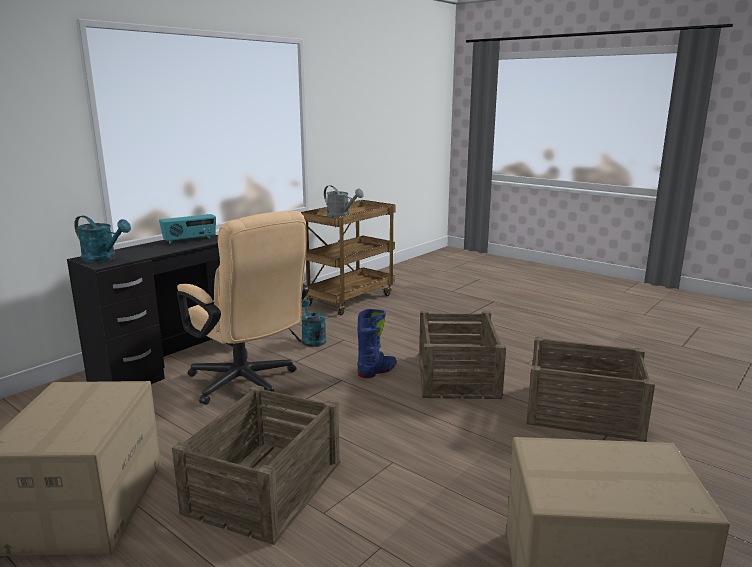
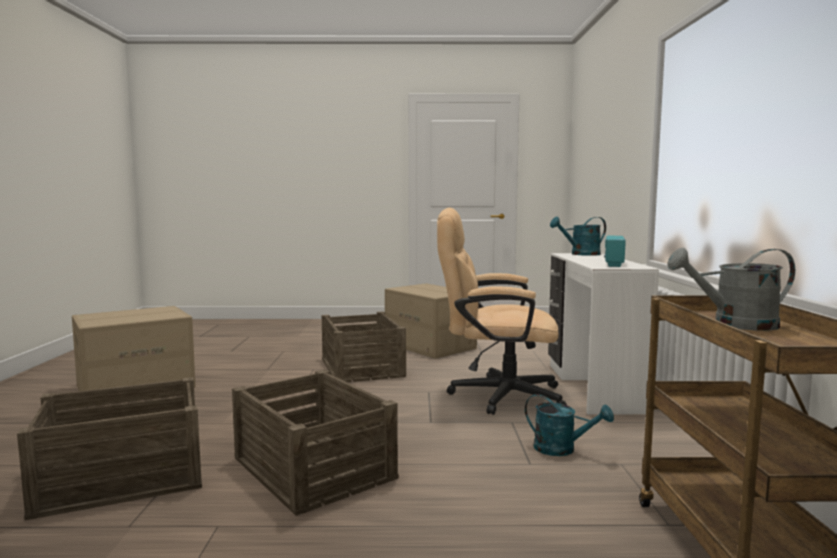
camera: 140 degrees right, 10 degrees down
(170, 365) = (591, 387): black desk -> white desk
(377, 371) = (412, 440): blue boot -> none

